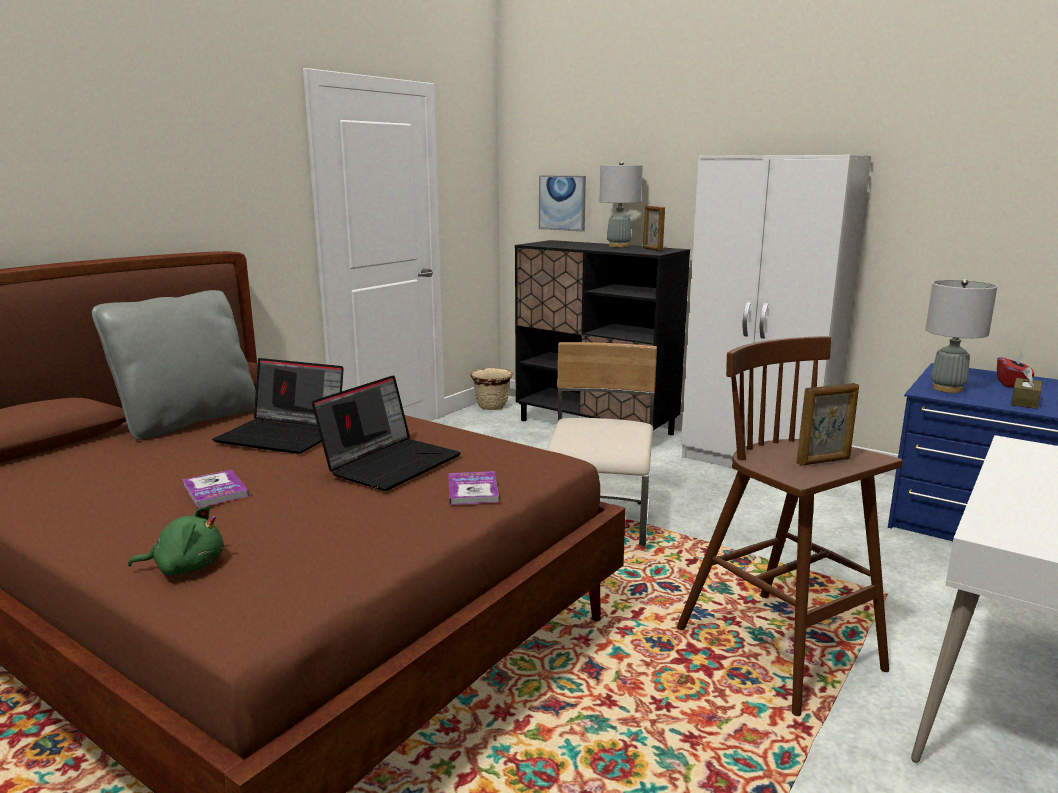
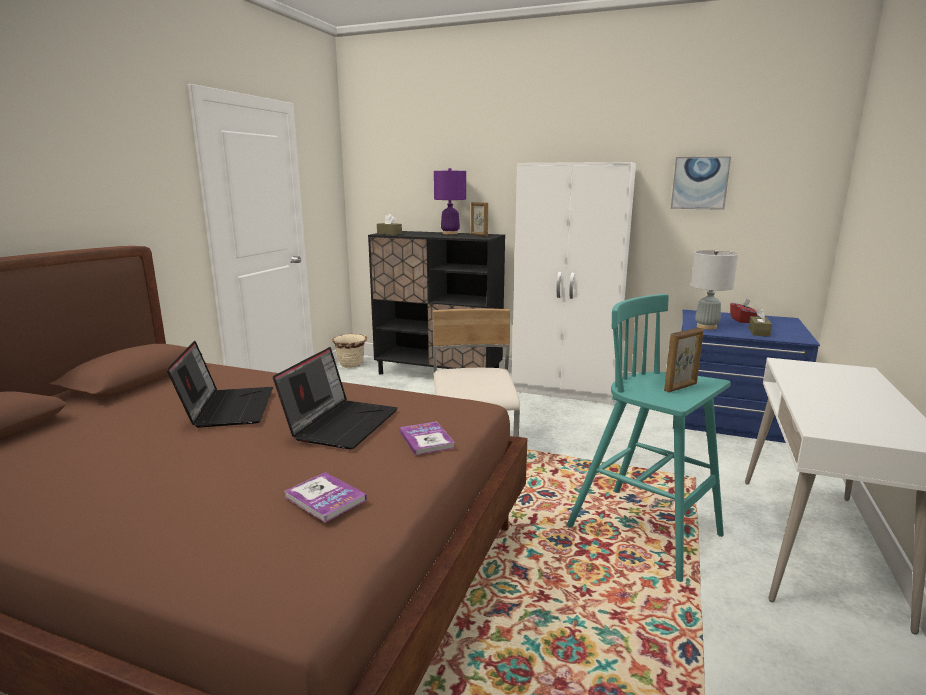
camera: 15 degrees left, 0 degrees up
(186, 567) = (200, 550): green plush toy -> none
(188, 420) = (123, 402): grey pillow -> none
(215, 490) = (190, 468): book -> book (325, 498)
(284, 435) = (228, 408): laptop -> laptop turned 105 degrees counterclockwise
(541, 244) = (389, 234): none -> brown tissue box
(562, 203) = (399, 201): picture -> picture (699, 183)
(618, 246) = (450, 233): grey table lamp -> purple table lamp
(781, 651) = (647, 532): brown stool -> turquoise stool

